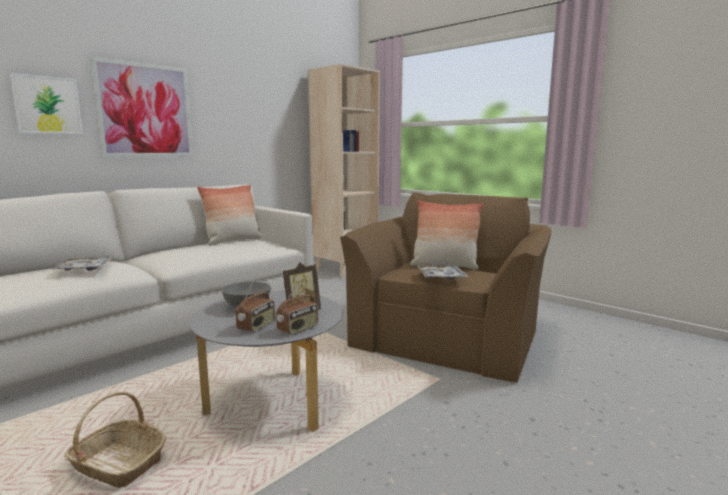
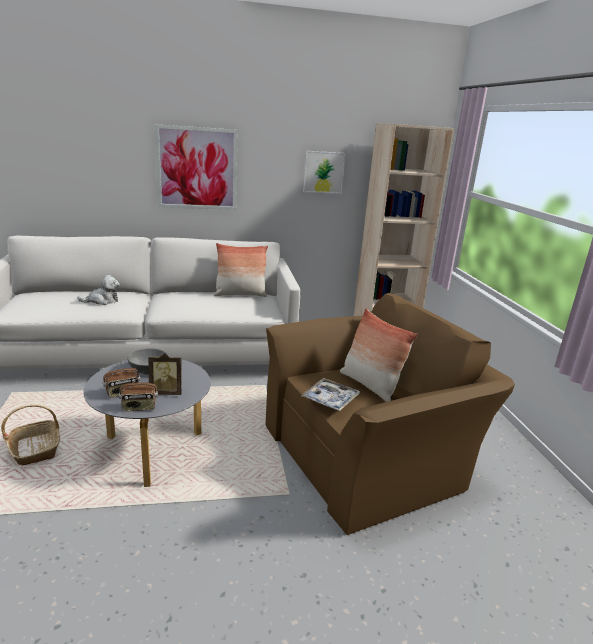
camera: 35 degrees right, 10 degrees up
(47, 105) = (121, 164): picture -> picture (324, 172)
(85, 269) = (102, 301): tray -> plush toy

